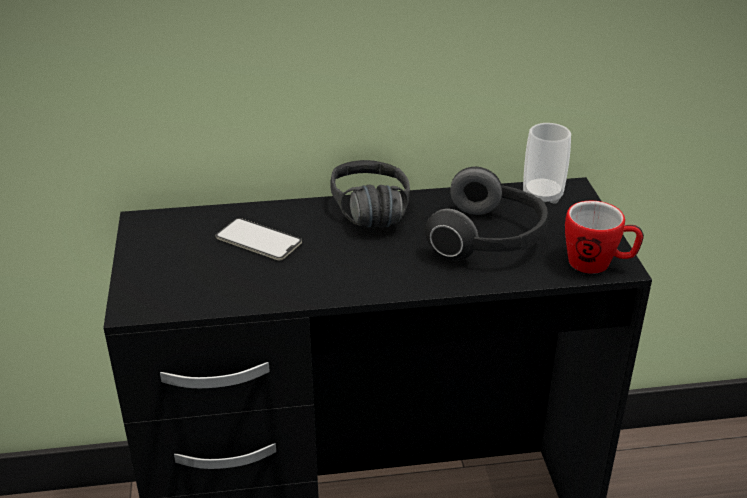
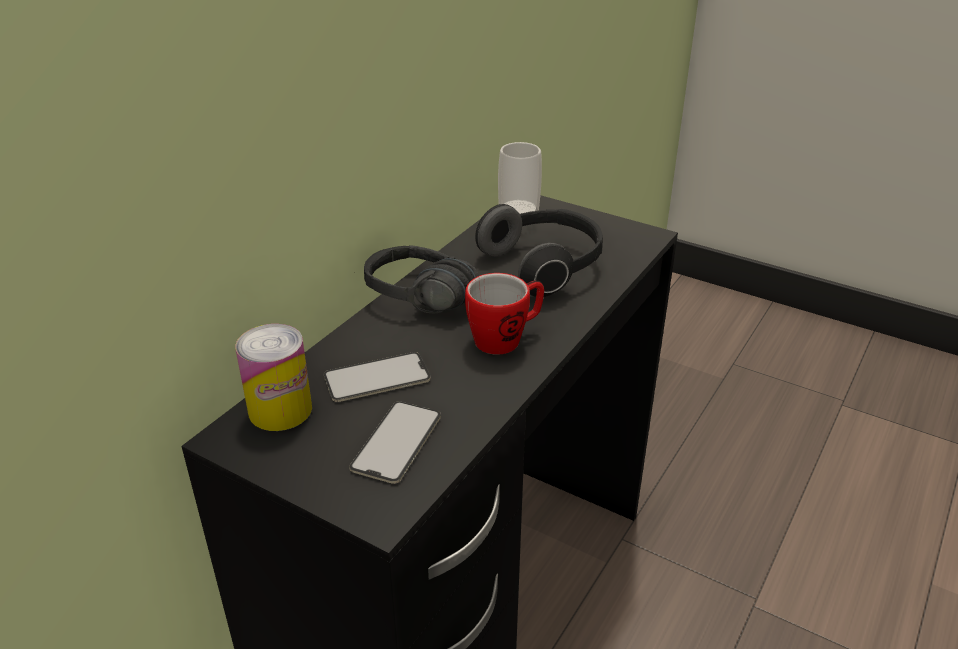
camera: 50 degrees left, 0 degrees up
(186, 224) = (280, 410): none -> can
(203, 279) = (396, 442): none -> phone
(598, 264) = (635, 241): mug -> mug (506, 339)

